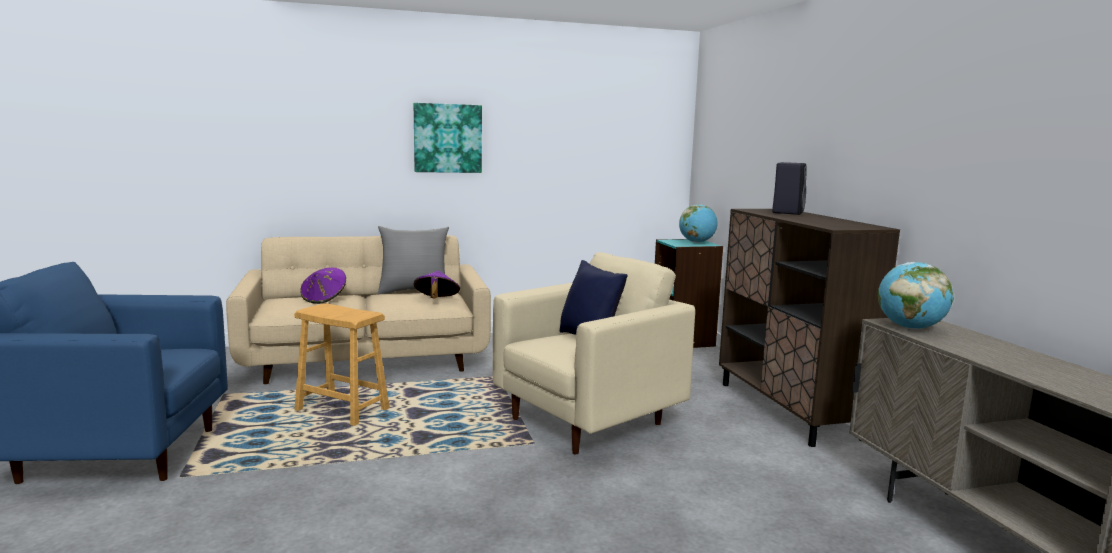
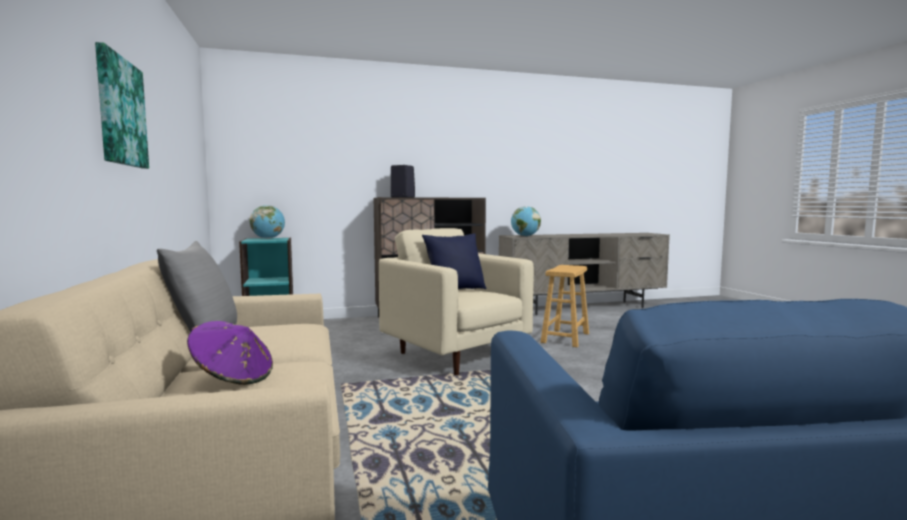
camera: 90 degrees left, 5 degrees down
(342, 409) = (439, 453): brown stool -> brown stool (565, 338)
(436, 300) = (288, 327): purple hat -> none

